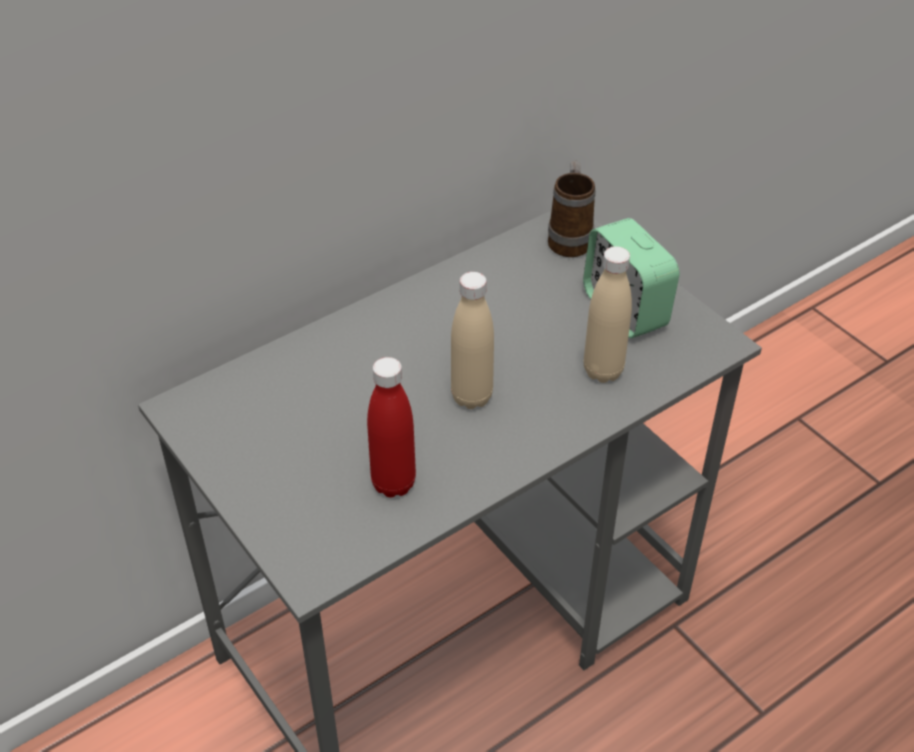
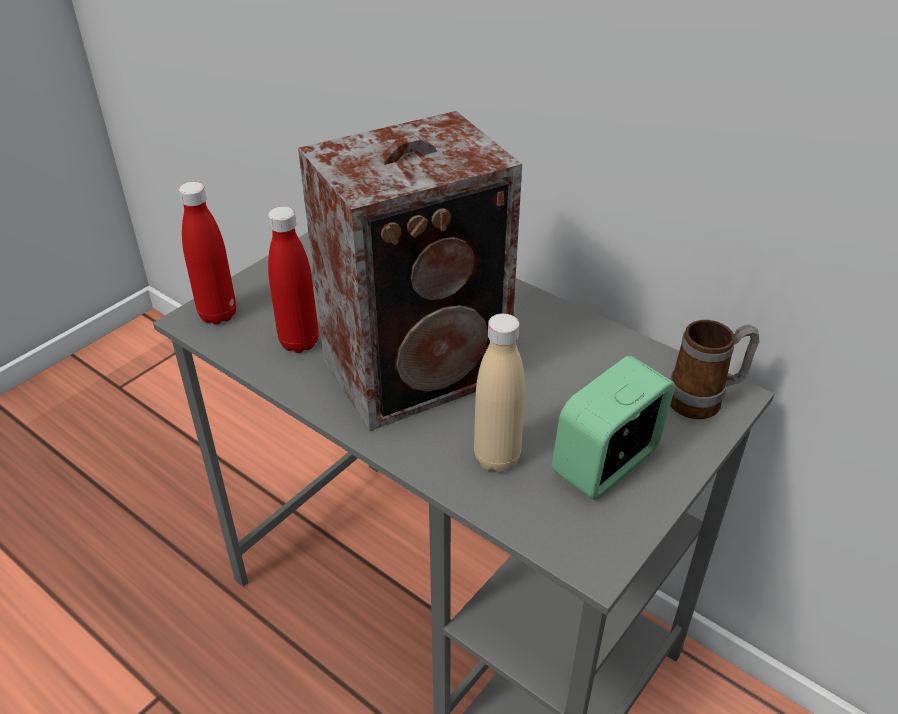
camera: 75 degrees right, 5 degrees down
(313, 551) = (218, 315): none -> red bottle
(471, 397) = (421, 369): beige bottle -> speaker

